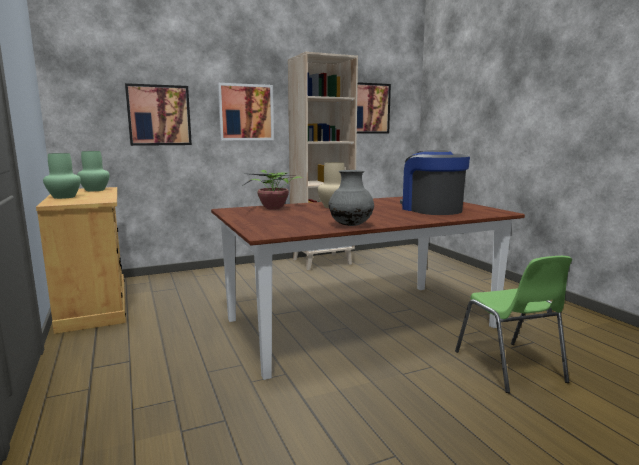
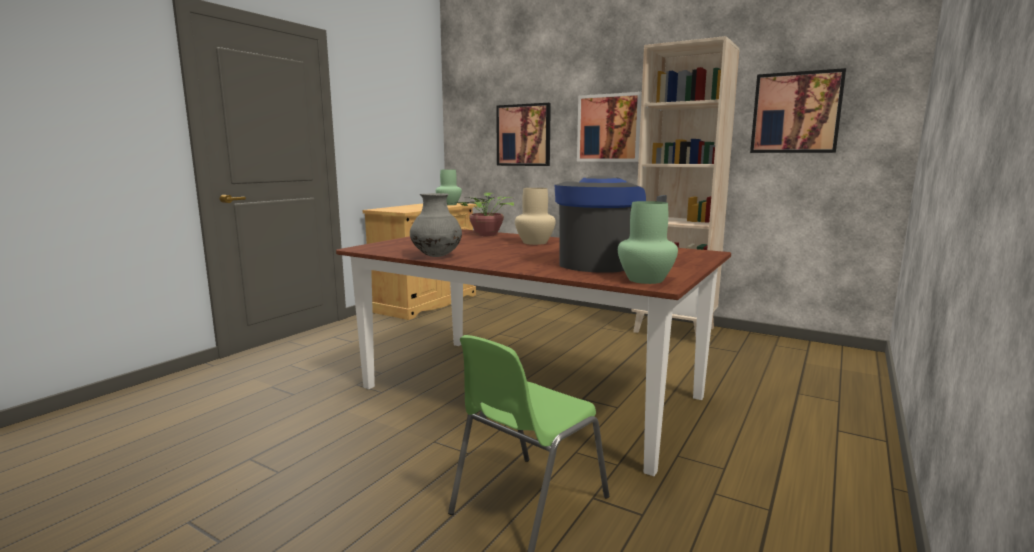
camera: 55 degrees right, 0 degrees up
(64, 197) = (406, 206): green vase -> green vase (645, 279)

